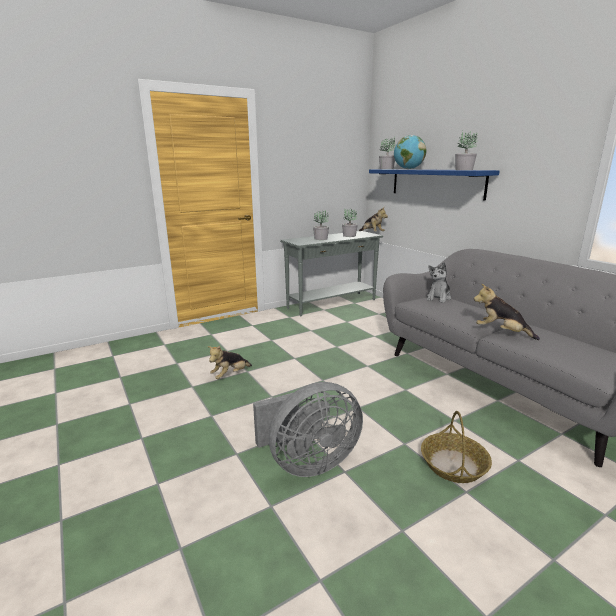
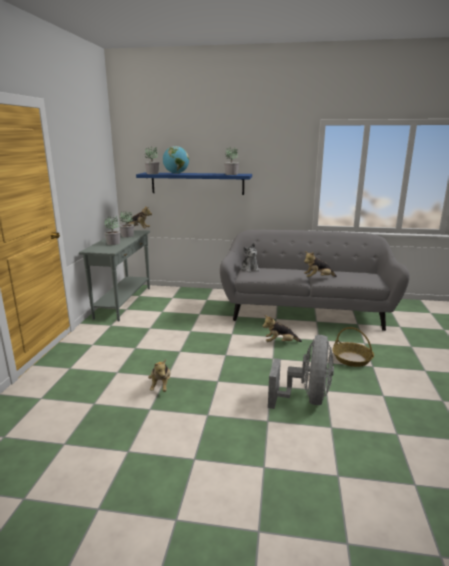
camera: 50 degrees left, 0 degrees up
(398, 398) = (280, 343): none -> plush toy

